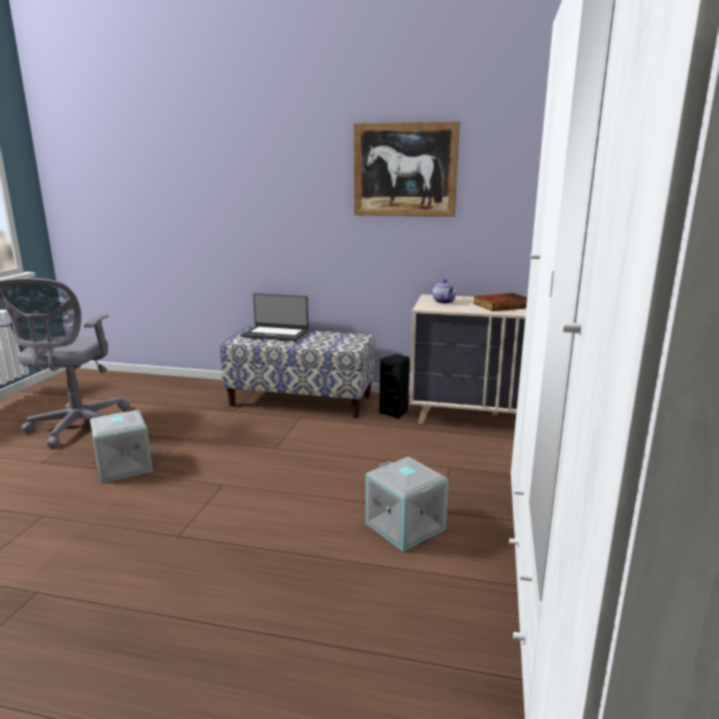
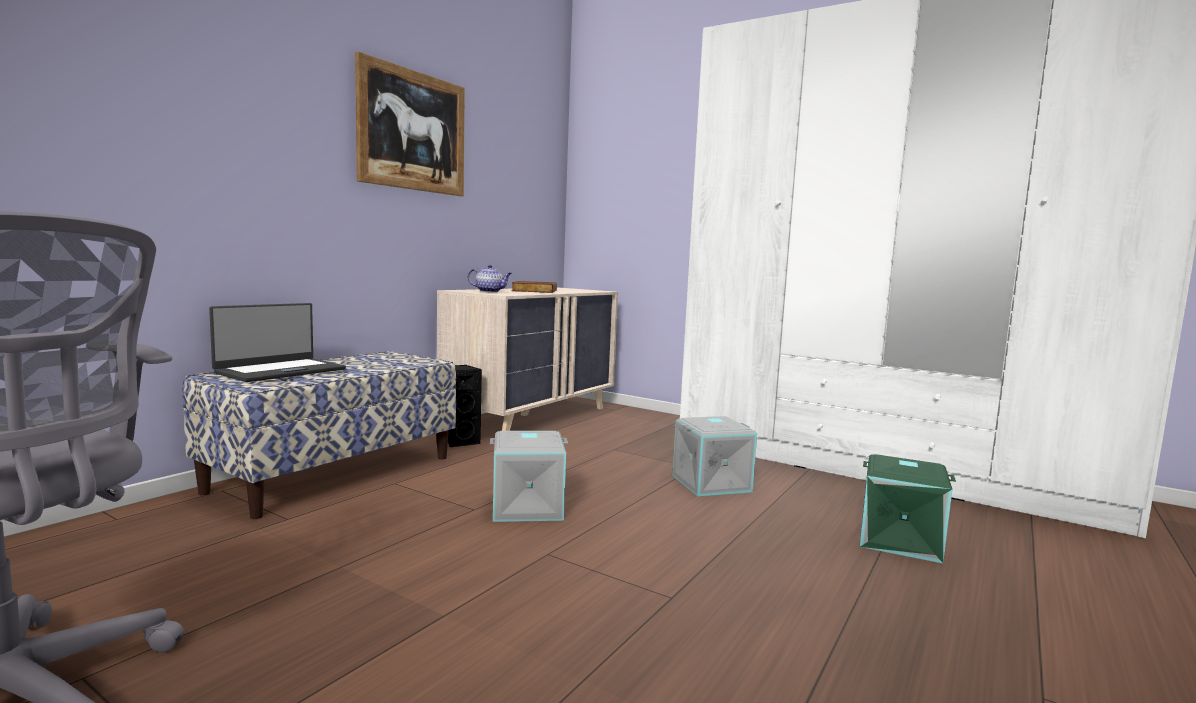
camera: 70 degrees left, 10 degrees down
(123, 466) = (378, 638): grey storage box -> grey storage box (526, 508)
(338, 656) = (900, 540): none -> green storage box

